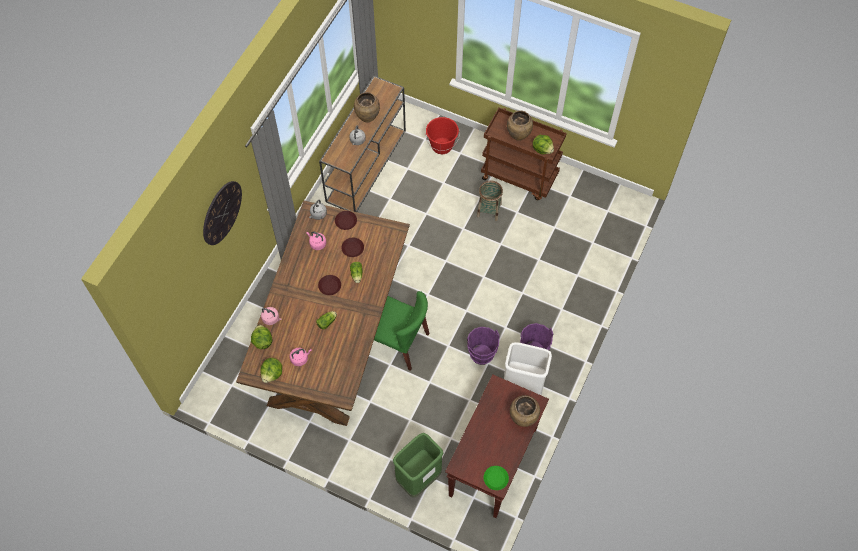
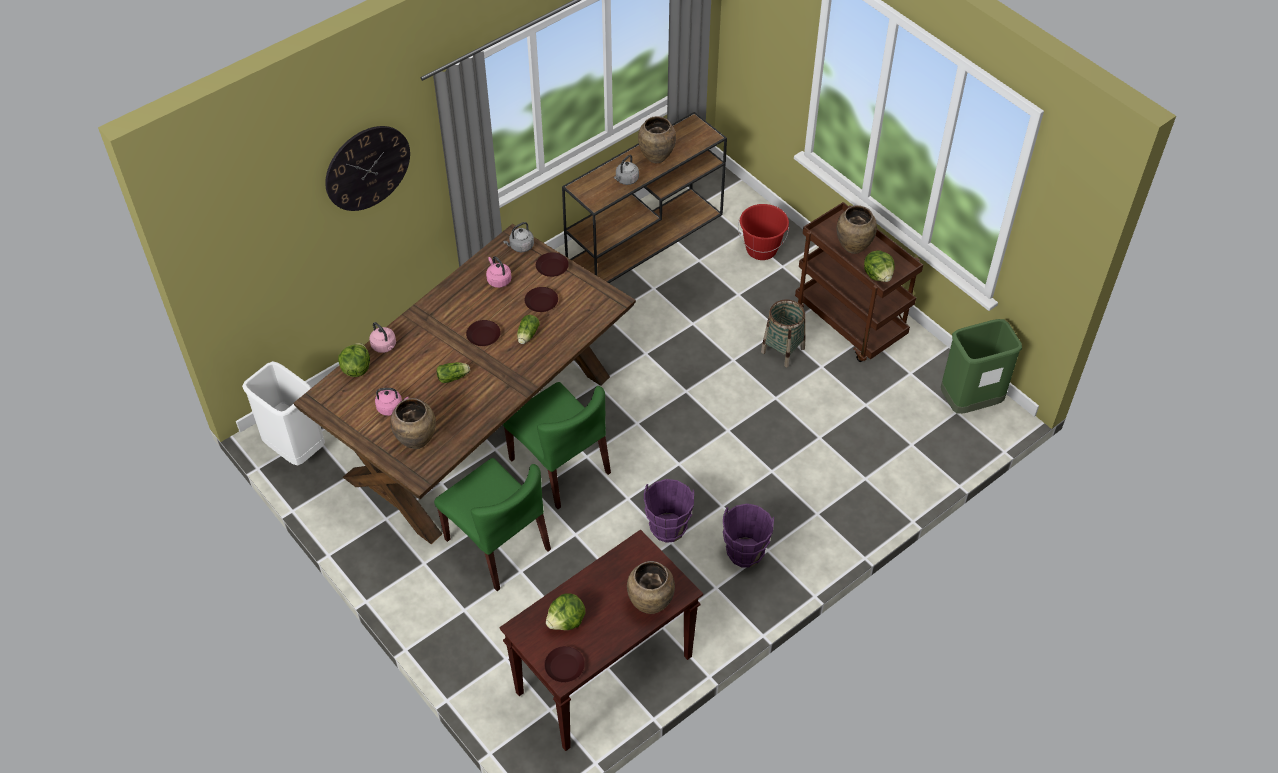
camera: 25 degrees right, 10 degrees down
(272, 374) = (344, 412): lettuce -> lettuce (566, 621)
(329, 374) = (417, 441): none -> brown vase
(387, 408) = (498, 545): none -> green chair
(418, 478) = (488, 652): green trash can -> green trash can (969, 402)
(496, 478) = (565, 666): green plate -> brown plate
(522, 387) = (703, 593): white trash can -> white trash can (295, 449)

